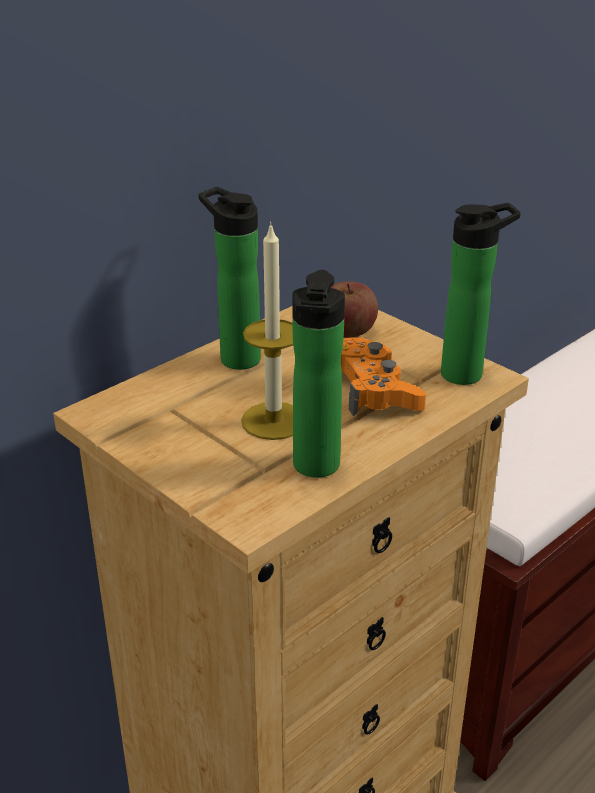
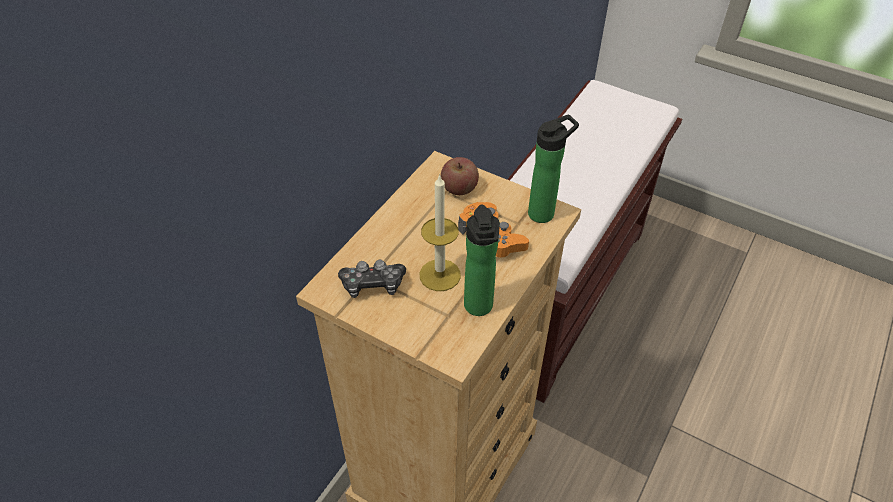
camera: 15 degrees left, 15 degrees up
(168, 417) = (373, 285): none -> game controller
(235, 357) = (395, 225): bottle -> none

